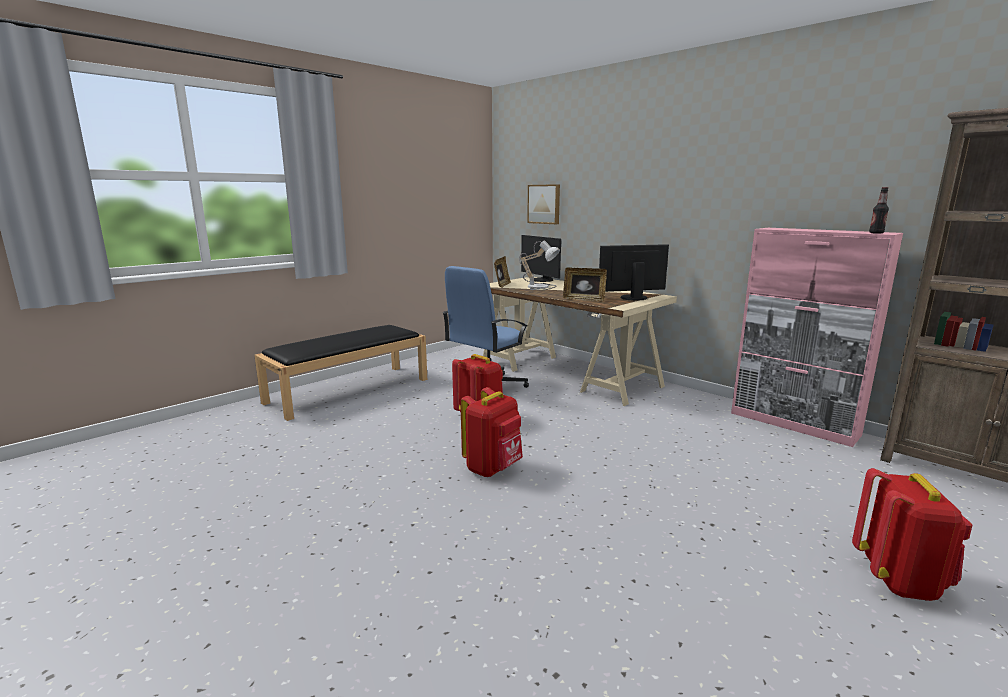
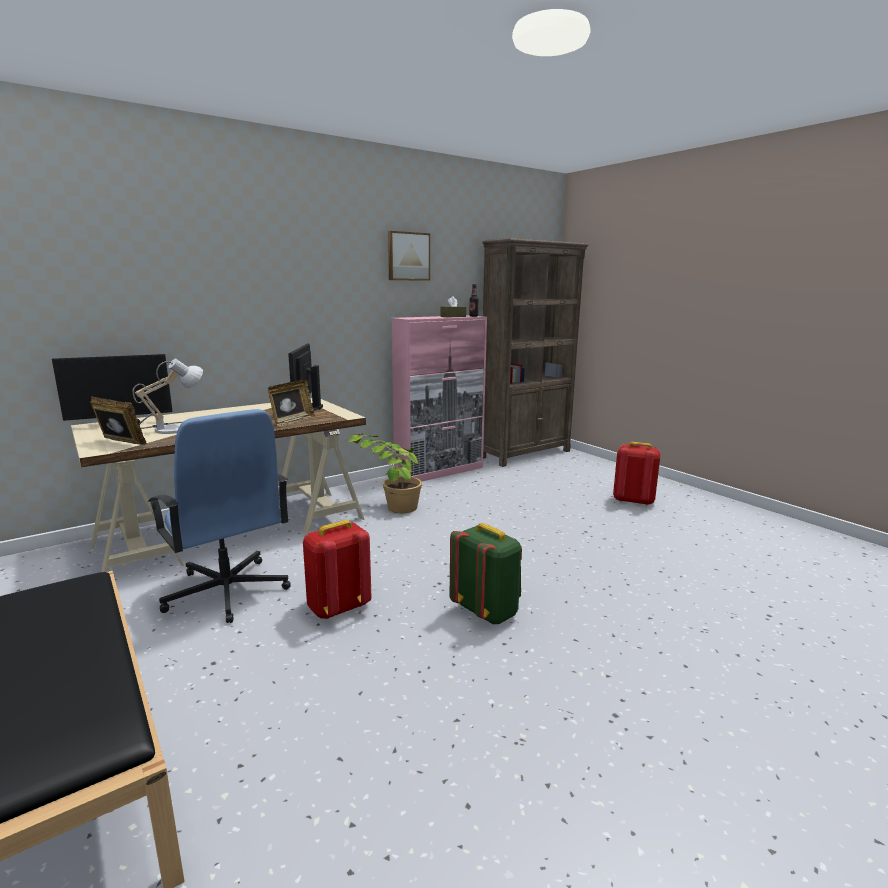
camera: 80 degrees left, 0 degrees up
(493, 468) = (487, 611): red backpack -> green backpack
(544, 204) = (75, 304): picture -> picture (408, 256)
(668, 411) = (390, 504): none -> potted plant
(842, 231) = (453, 316): none -> brown tissue box

